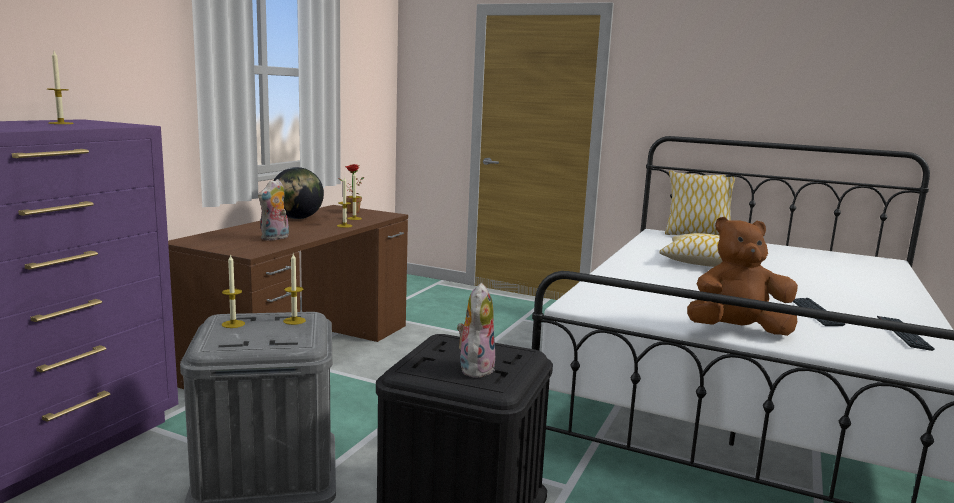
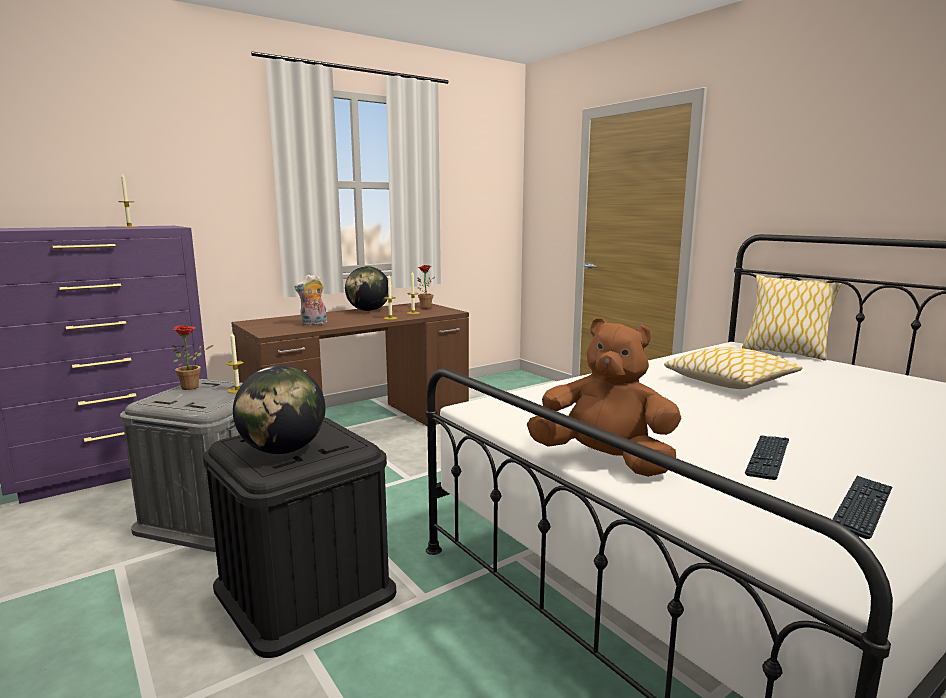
camera: 30 degrees right, 0 degrees up
(233, 324) = (194, 387): candle -> potted plant
(475, 368) = (283, 450): plush toy -> globe

